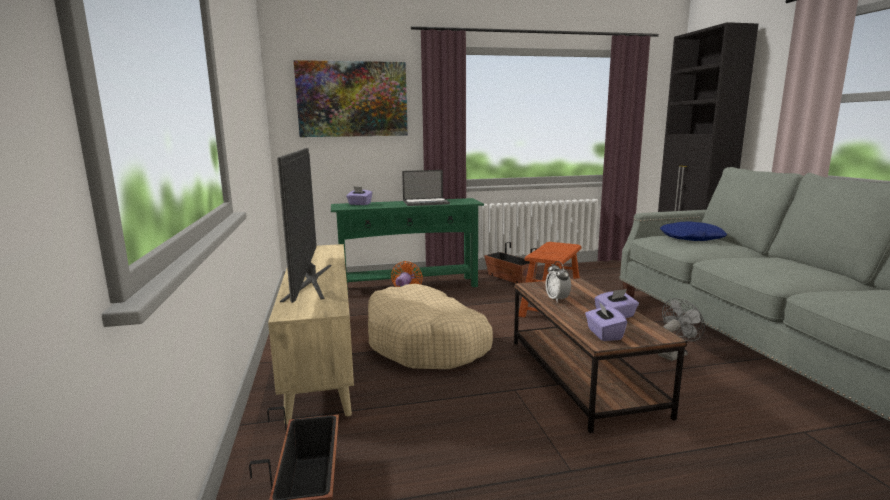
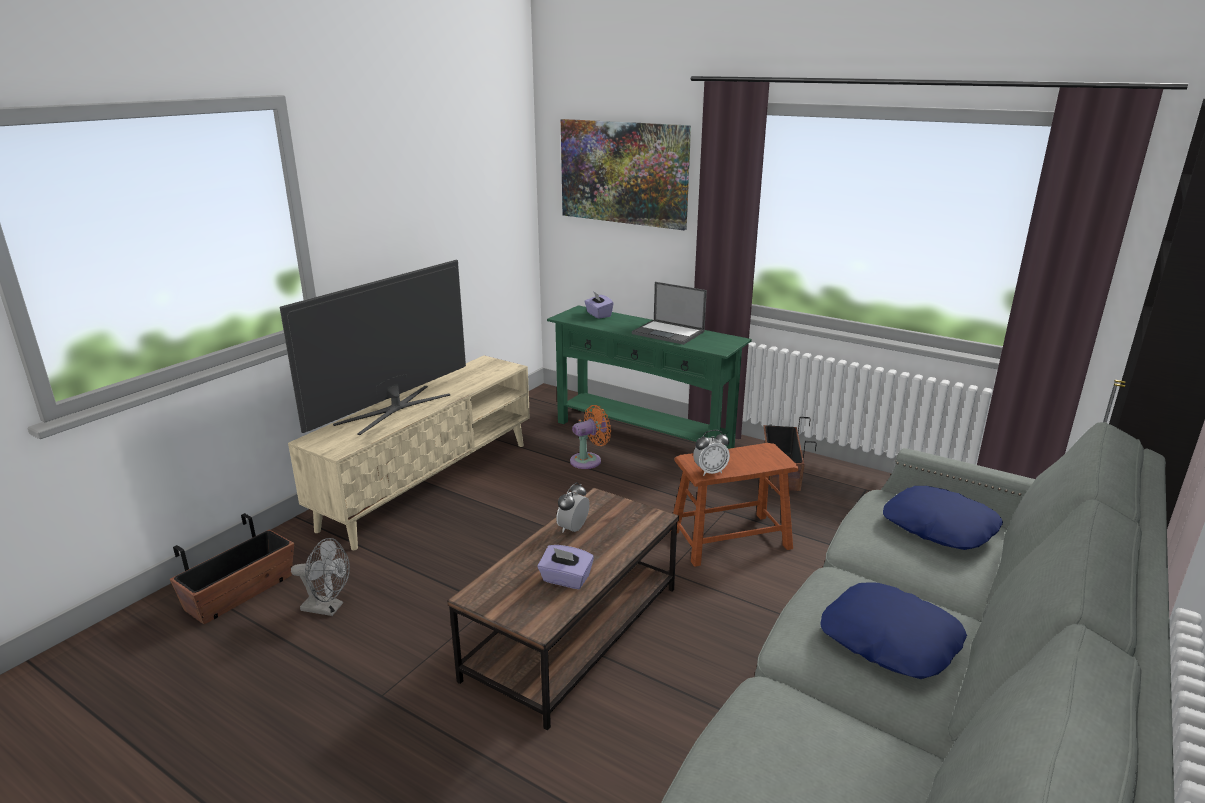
camera: 45 degrees right, 10 degrees up
(426, 343) = (523, 514): beige dog bed -> none
(557, 256) = (710, 472): none -> alarm clock
(603, 334) = (500, 590): purple tissue box -> none
(675, 354) = (727, 677): grey fan -> grey fan (328, 608)
(785, 266) = (889, 640): none -> blue pillow

